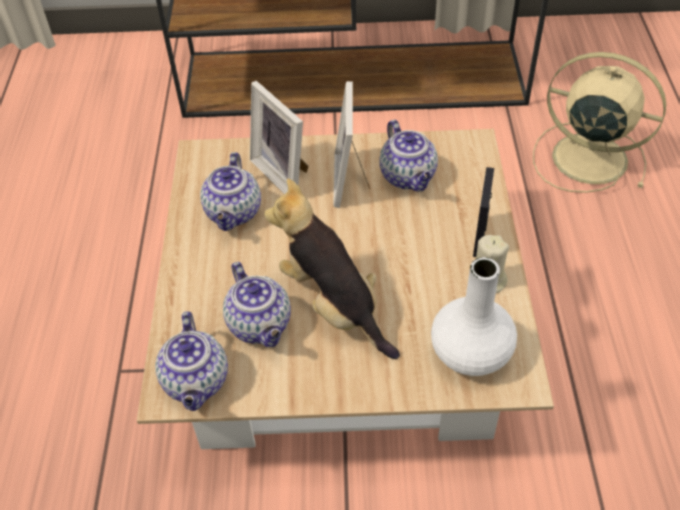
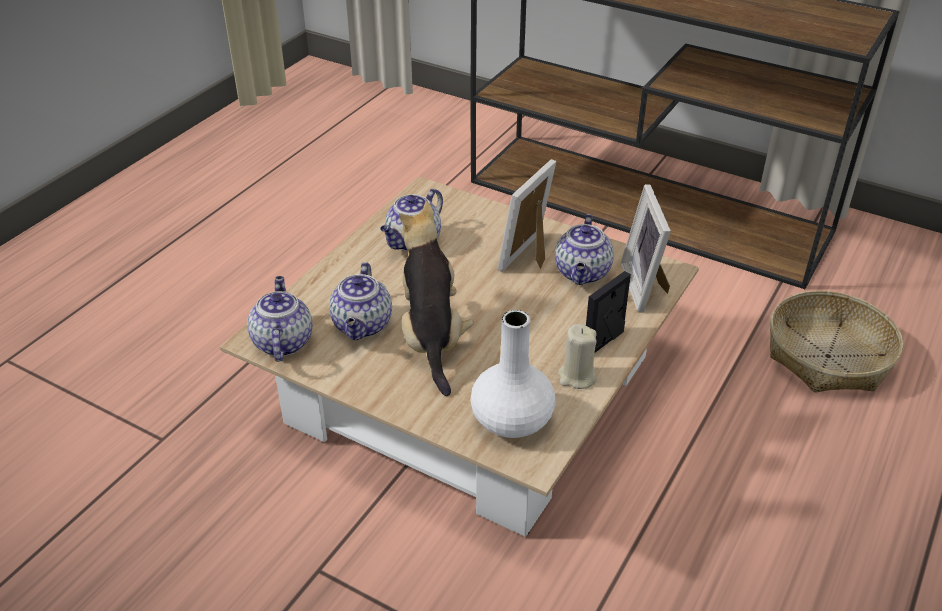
camera: 30 degrees right, 10 degrees down
(197, 382) = (282, 342): teapot -> teapot turned 150 degrees clockwise
(285, 173) = (480, 230): picture frame -> picture frame (646, 286)
(586, 157) = (827, 356): beige fan -> basket

